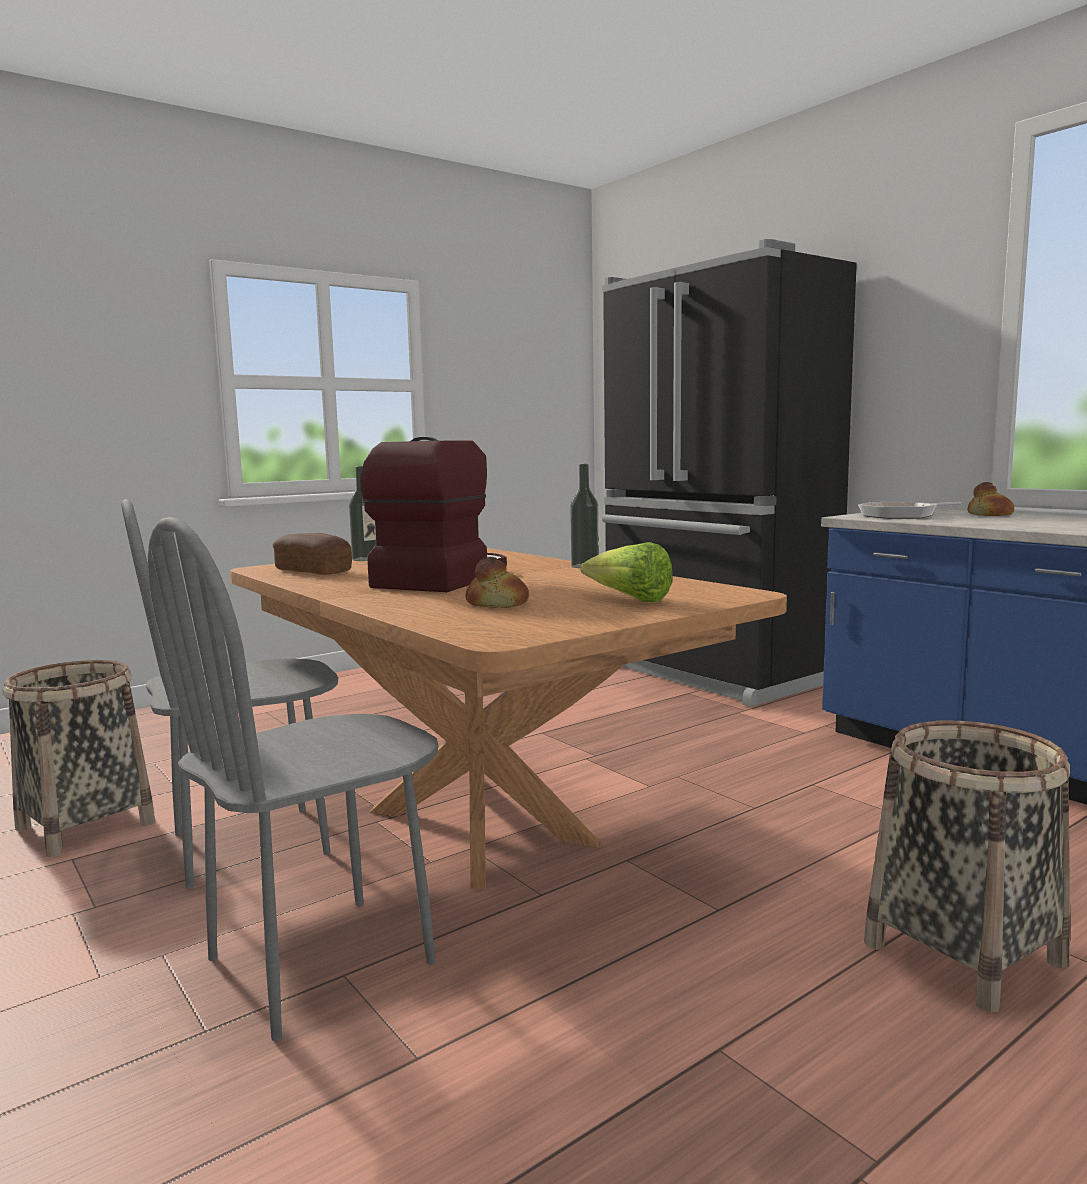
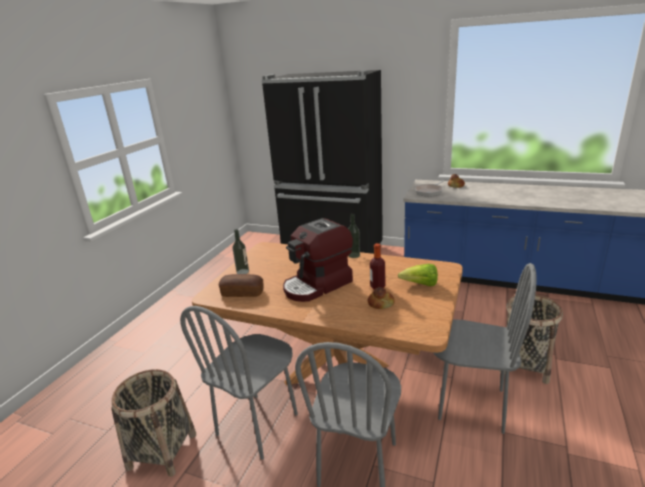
camera: 30 degrees left, 15 degrees up
(441, 579) = (318, 285): coffee machine -> coffee machine turned 120 degrees counterclockwise
(540, 592) = (377, 286): none -> bottle
(701, 969) = (471, 405): none -> grey chair

